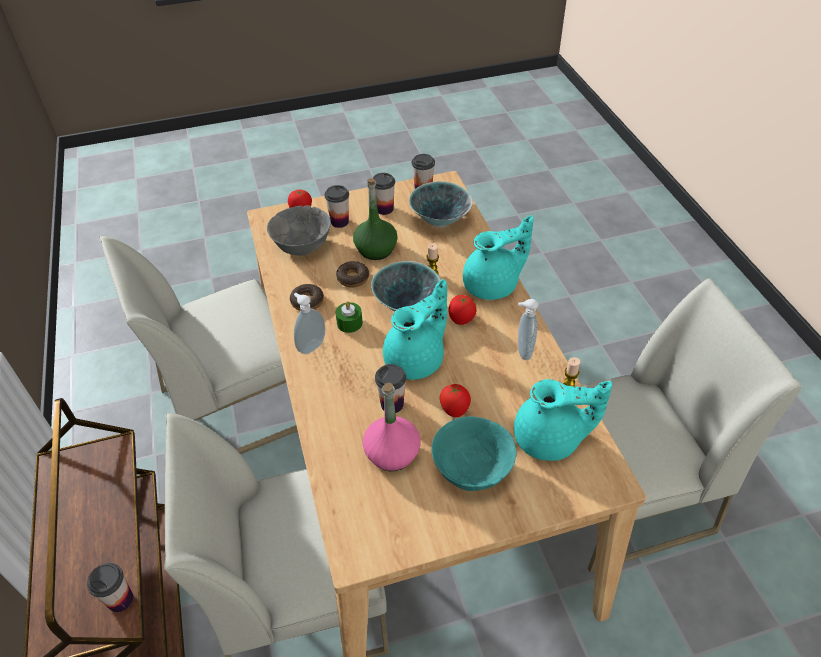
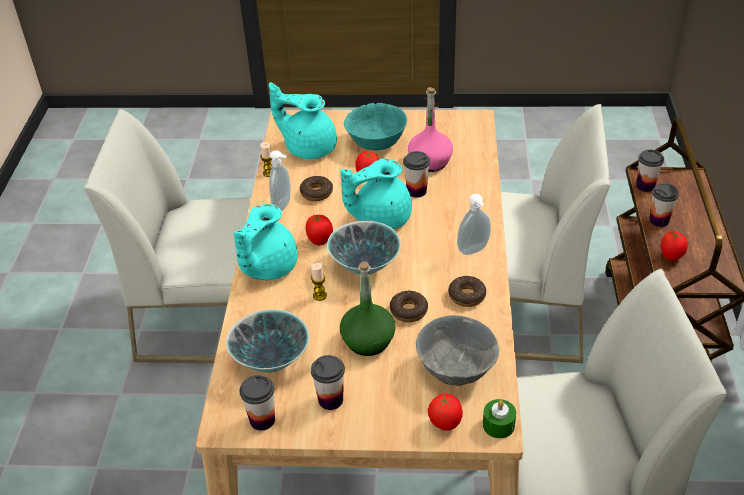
camera: 160 degrees left, 5 degrees down
(109, 484) = (671, 257): none -> tomato
(339, 222) = (397, 394): cup -> cup (659, 220)
(349, 323) = (429, 263): green candle -> green candle (498, 425)
(493, 285) = (266, 267): turquoise teapot -> turquoise teapot turned 60 degrees counterclockwise
(499, 374) = (316, 193): none -> donut

